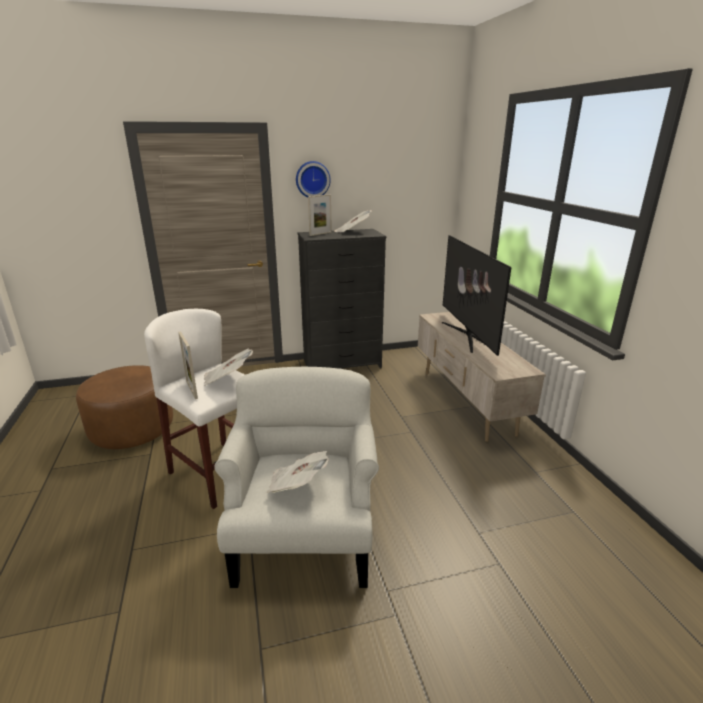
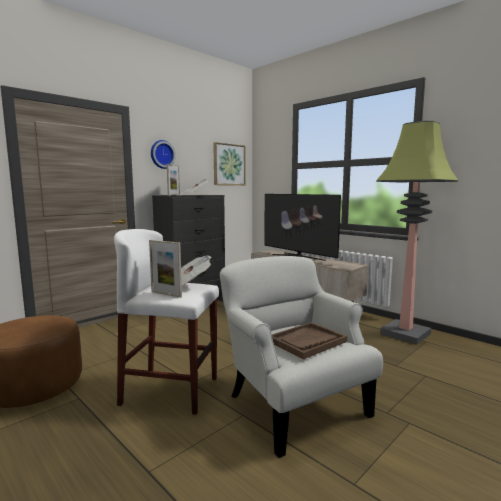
camera: 30 degrees left, 15 degrees down
(297, 485) = (307, 342): newspaper -> brown tray
(417, 184) = (229, 164): none -> picture
(559, 488) = (406, 333): none -> floor lamp

